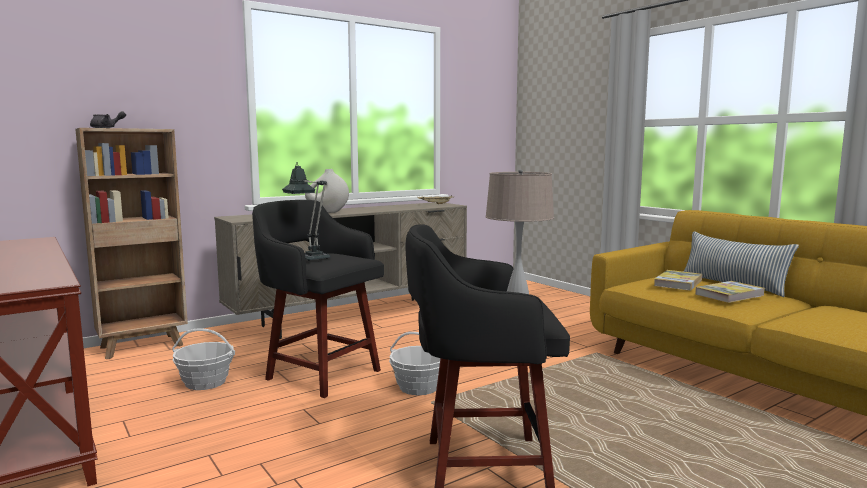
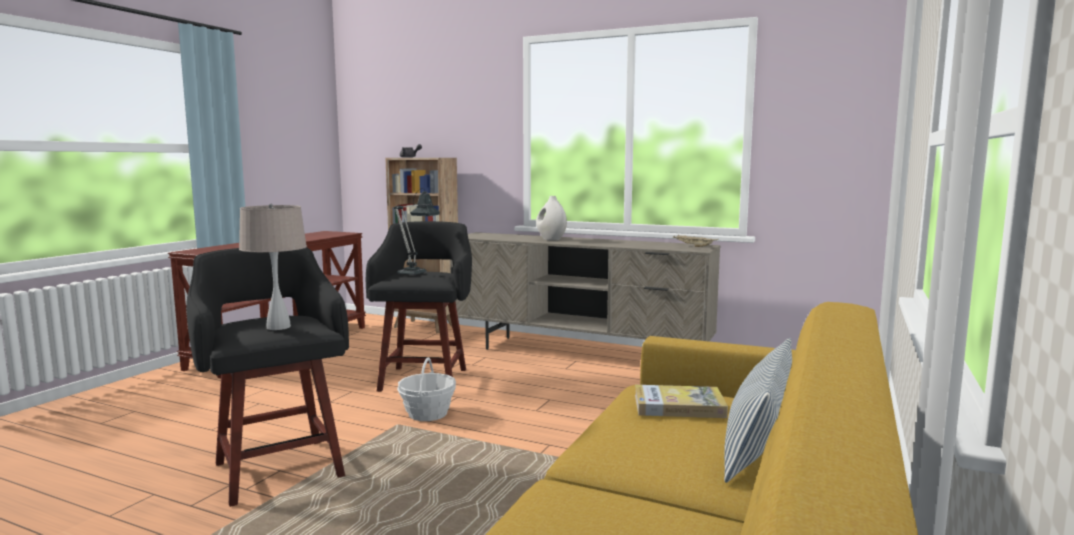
camera: 60 degrees right, 0 degrees up
(205, 382) = (377, 357): basket -> none
(729, 295) = (649, 439): book -> none

